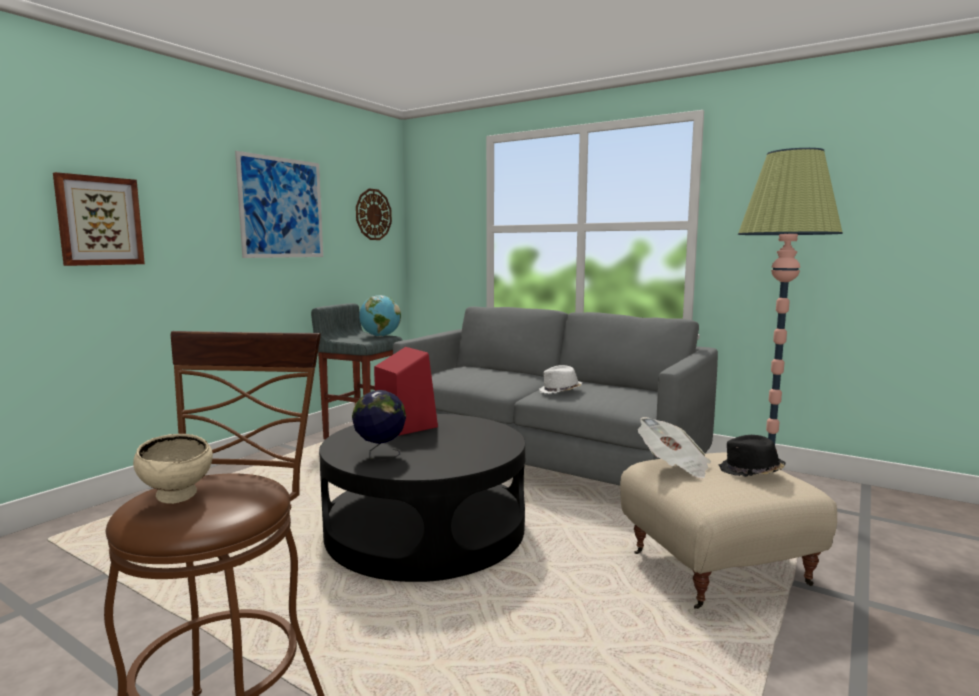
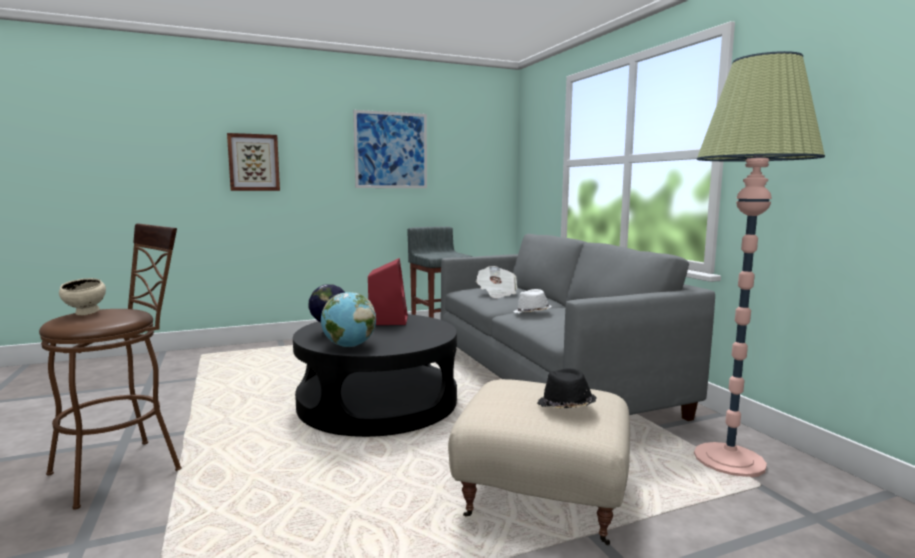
camera: 35 degrees right, 0 degrees up
(373, 214) = (481, 153): wall clock -> none
(380, 336) = (456, 254): globe -> globe (349, 346)
(673, 466) = (508, 385): newspaper -> newspaper (496, 293)

